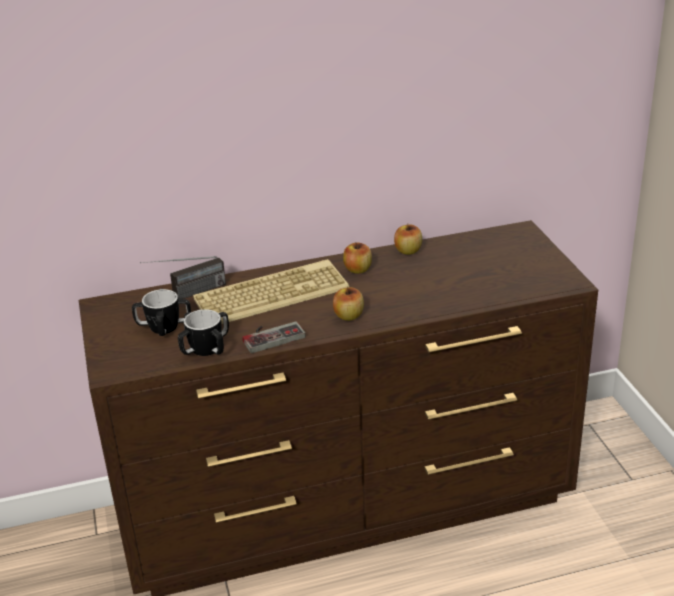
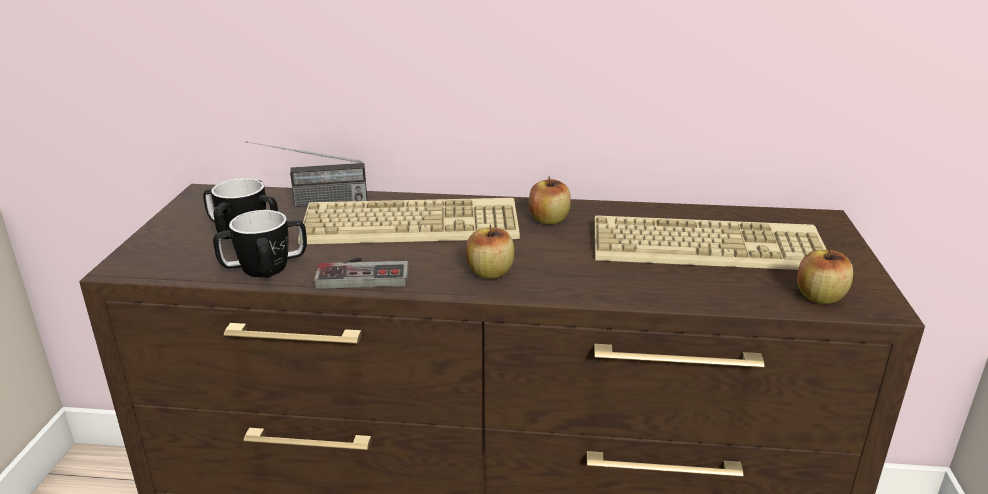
camera: 20 degrees right, 5 degrees down
(408, 251) = (635, 212): apple -> apple (819, 297)
(465, 265) = (708, 245): none -> keyboard

